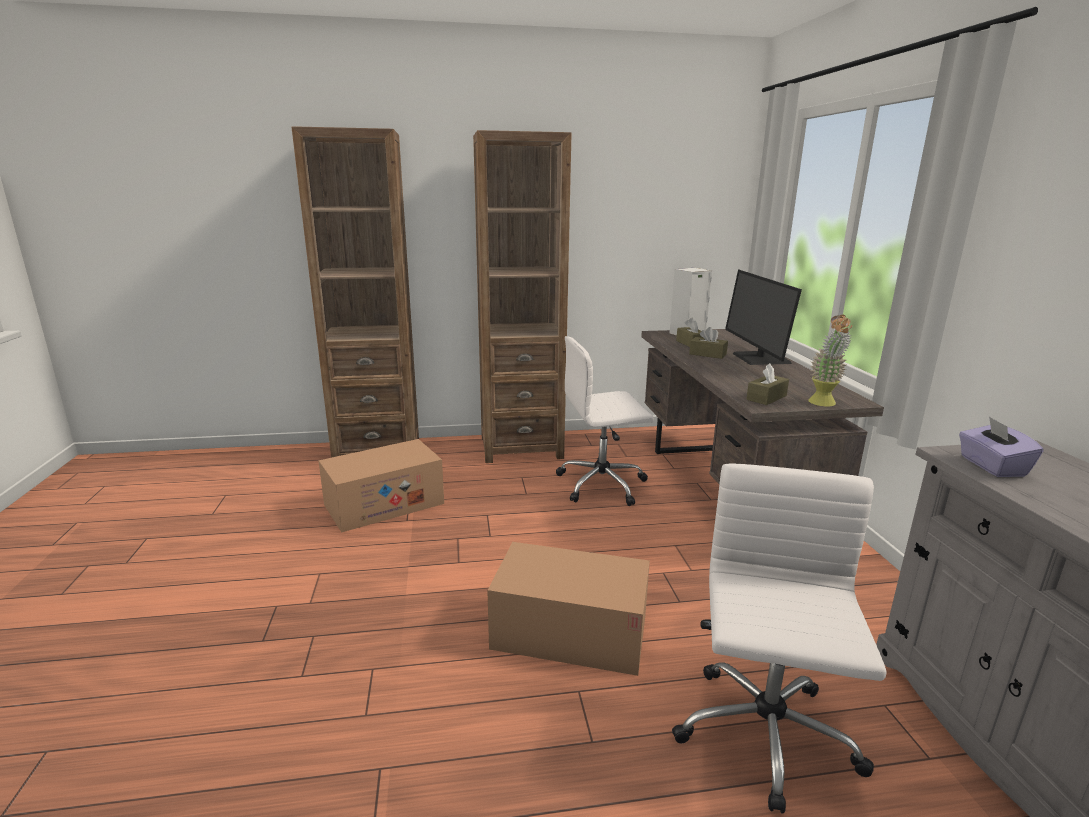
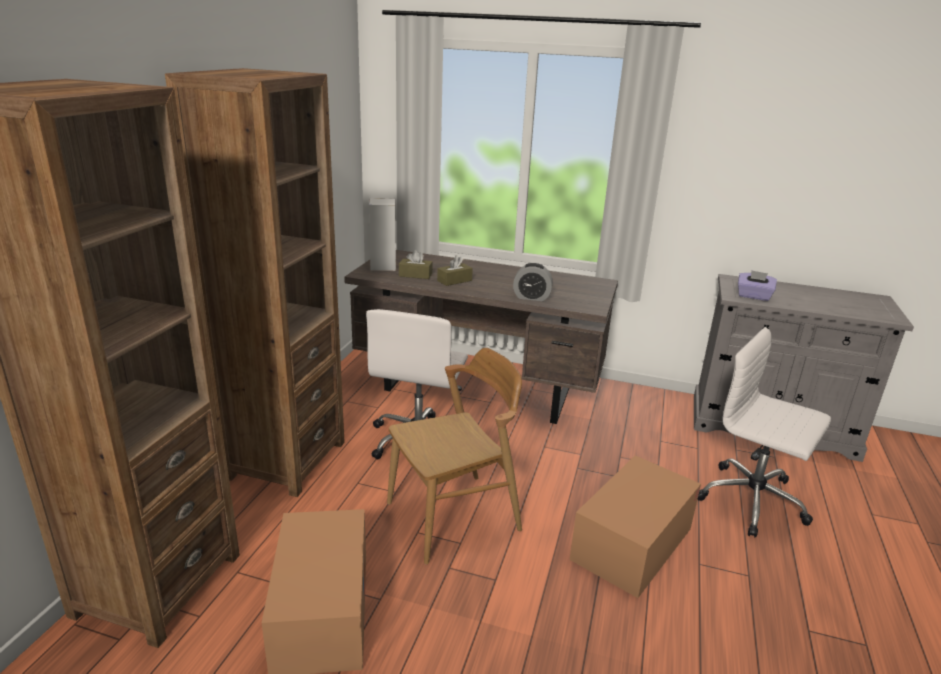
camera: 65 degrees left, 5 degrees up
(519, 525) = (454, 517): none -> brown chair
(731, 381) = (531, 297): none -> alarm clock
(759, 358) = (484, 270): monitor -> none
(766, 398) = (578, 301): brown tissue box -> none
(823, 404) = (604, 292): potted plant -> none

